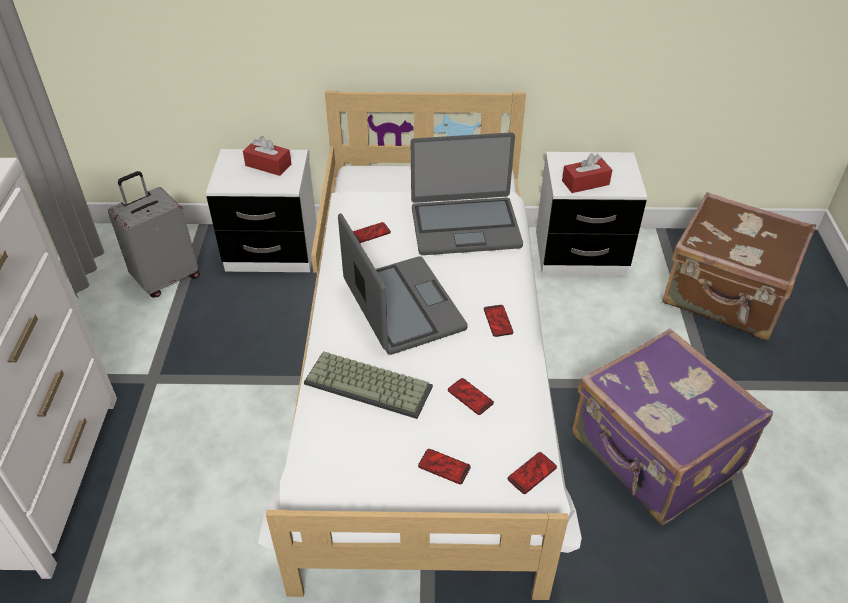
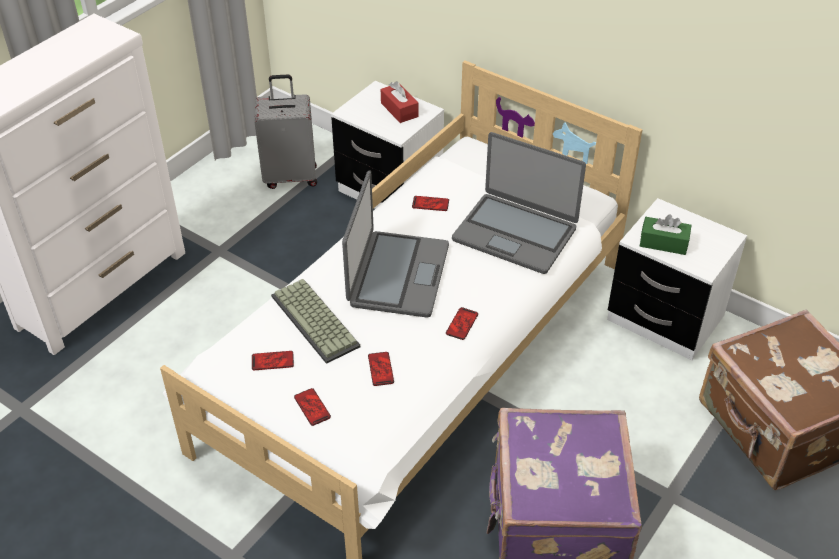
camera: 35 degrees right, 0 degrees up
(532, 473) = (370, 448): phone -> phone (272, 361)
(585, 183) = (663, 243): red tissue box -> green tissue box

